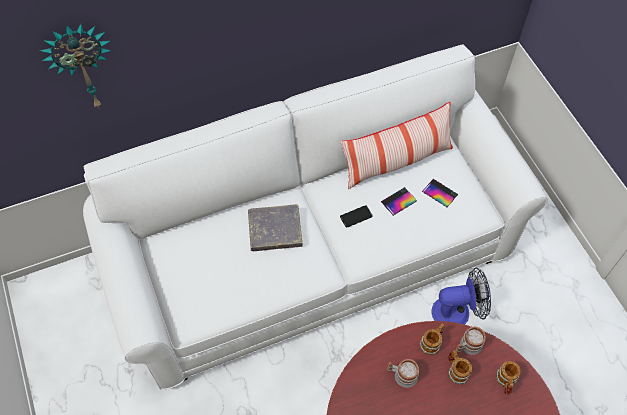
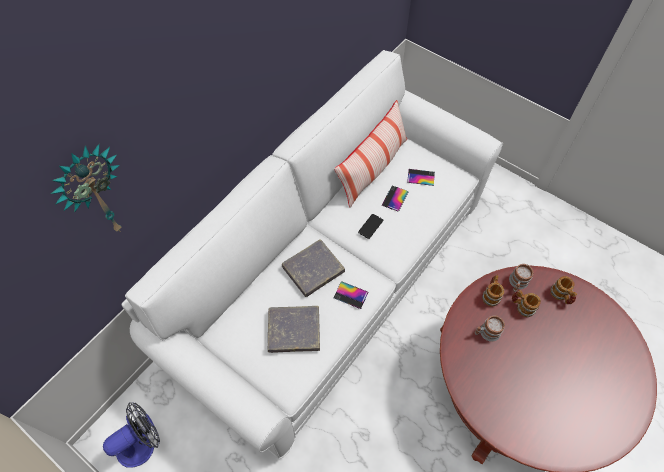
camera: 30 degrees left, 0 degrees up
(222, 275) = (294, 330): none -> grey book
(294, 271) = (350, 295): none -> phone
(457, 311) = (465, 265): fan -> fan (142, 442)

